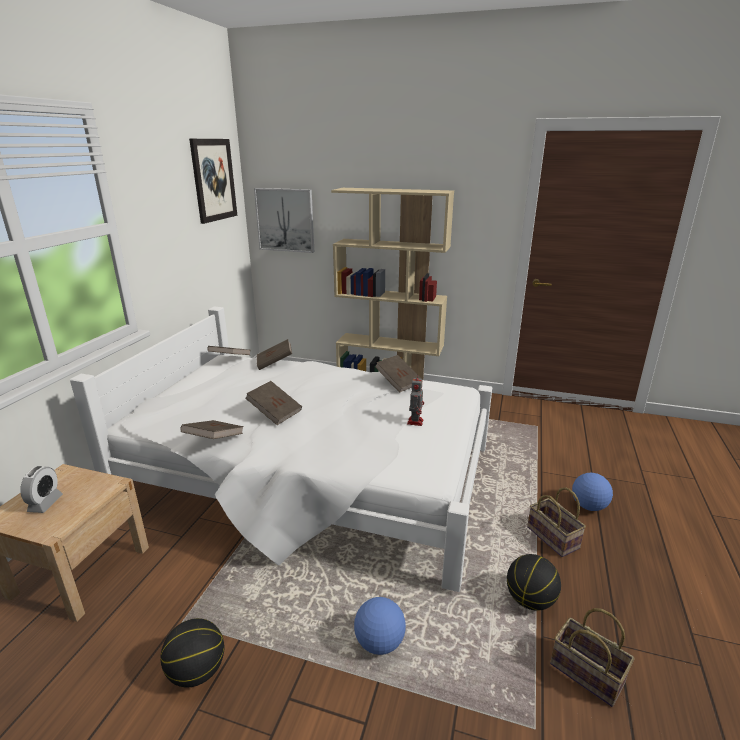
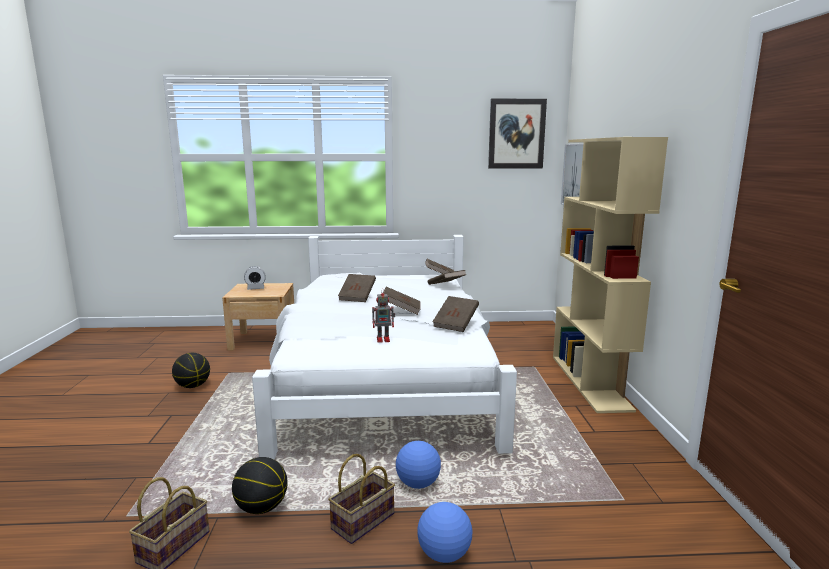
camera: 70 degrees right, 10 degrees down
(214, 440) = (312, 292): brown book -> brown book (401, 310)
(379, 642) = (212, 437): football -> football (418, 483)

